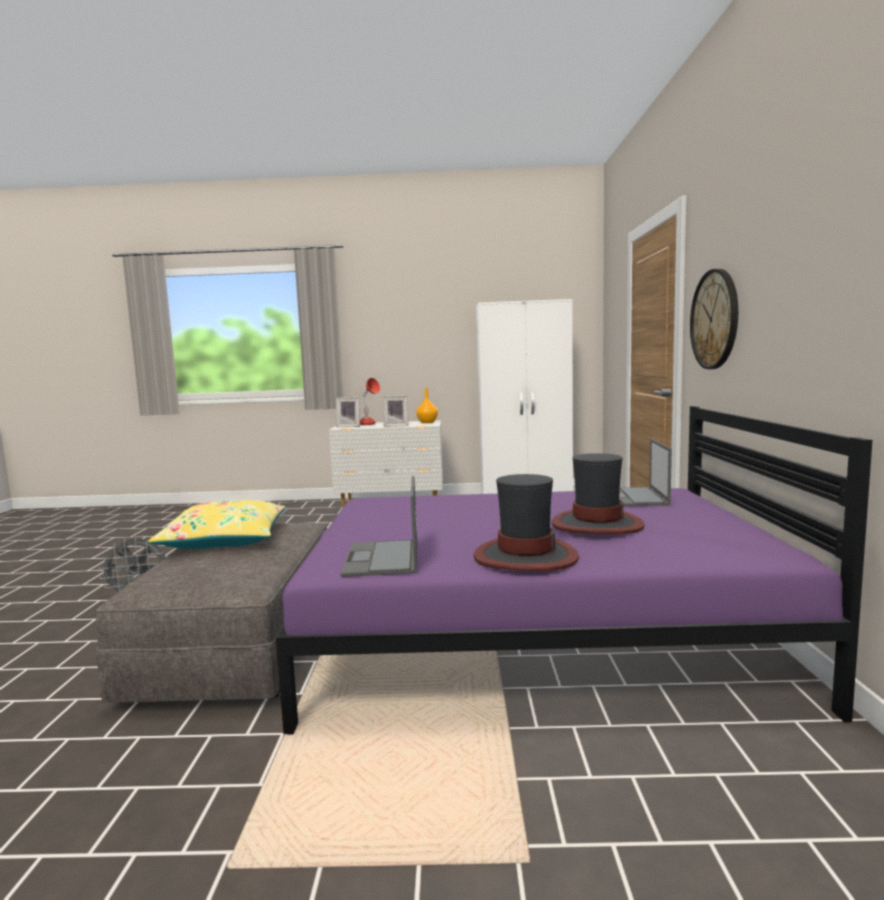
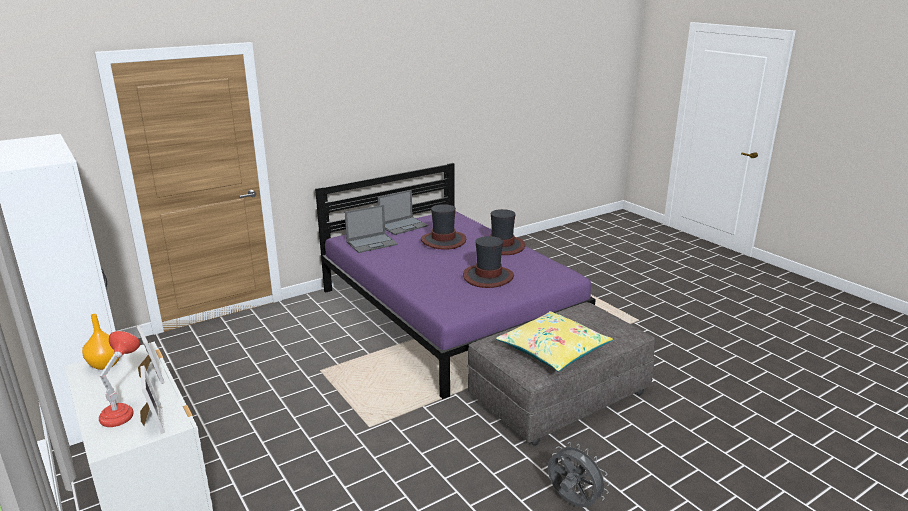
camera: 125 degrees left, 15 degrees up
(382, 559) = (541, 269): laptop -> laptop (403, 226)
(421, 527) = (488, 277): none -> hat
(715, 319) = (319, 131): wall clock -> none

